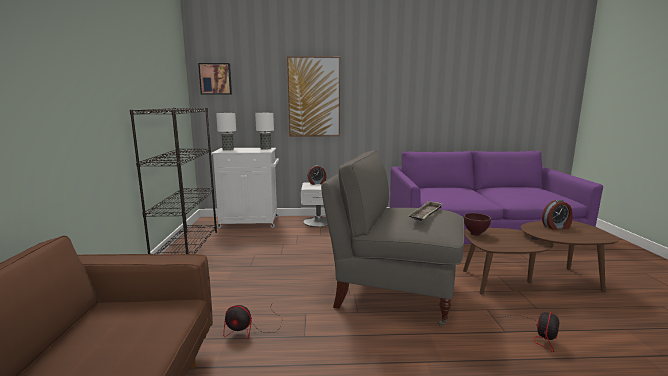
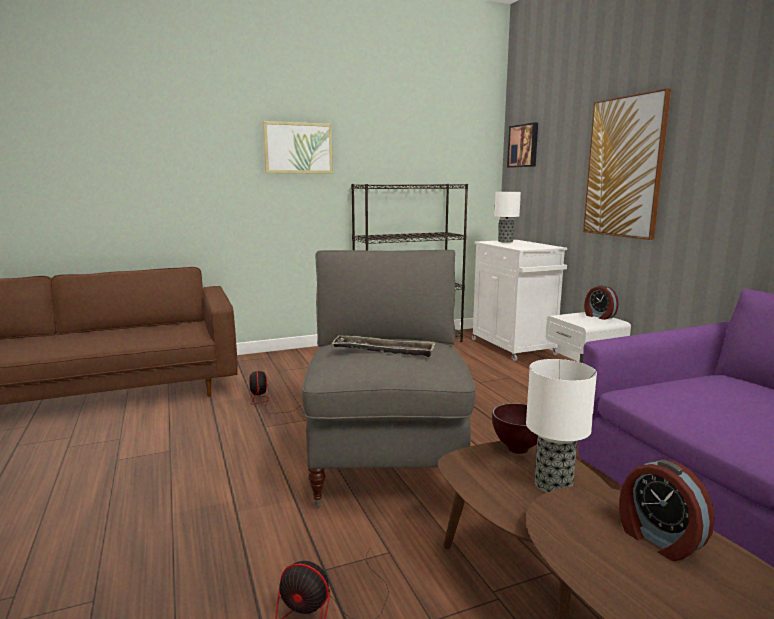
camera: 70 degrees right, 0 degrees up
(88, 69) = (298, 148): none -> picture
(265, 148) = (544, 246): table lamp -> table lamp (552, 484)

